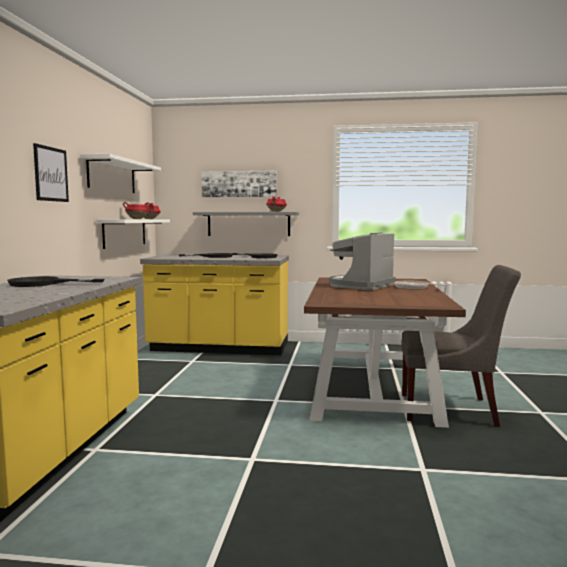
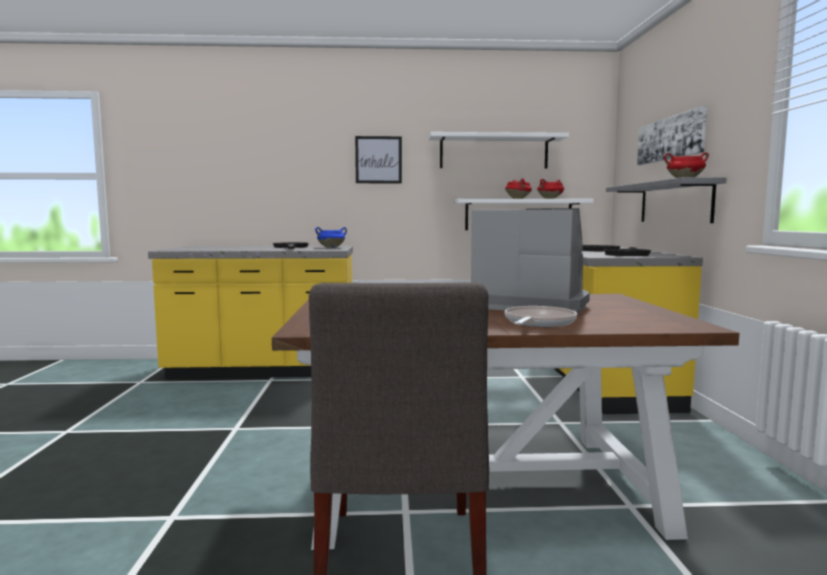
camera: 80 degrees right, 0 degrees up
(85, 278) = (331, 248): none -> blue cooking pot

